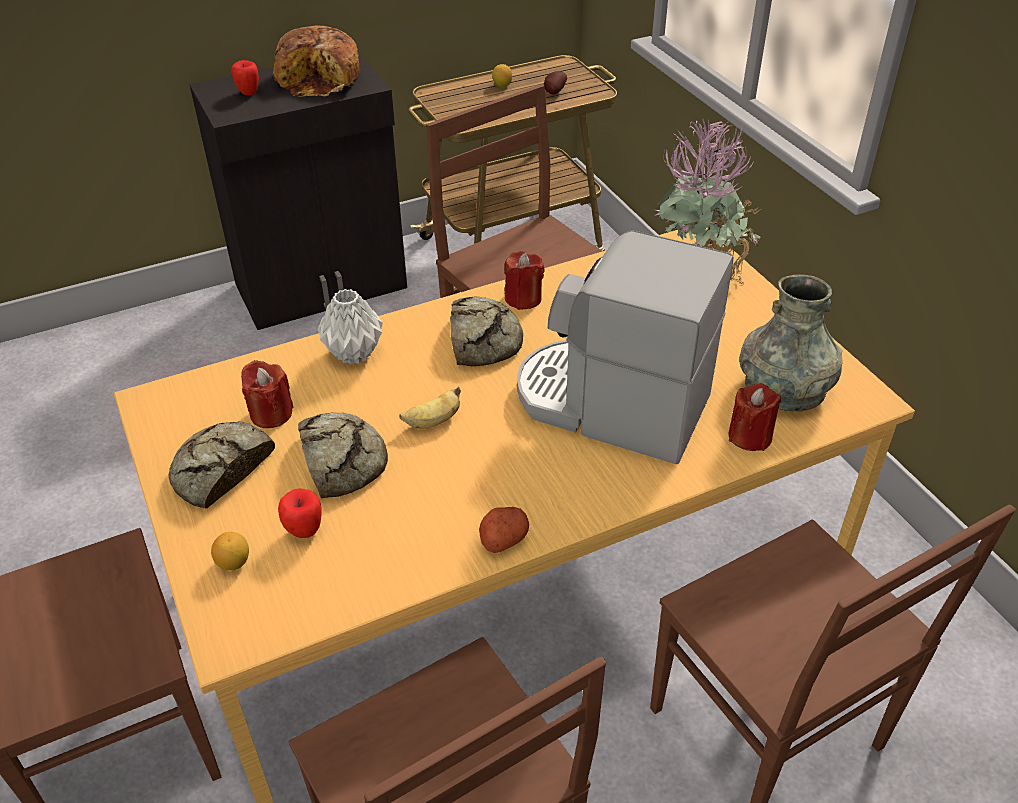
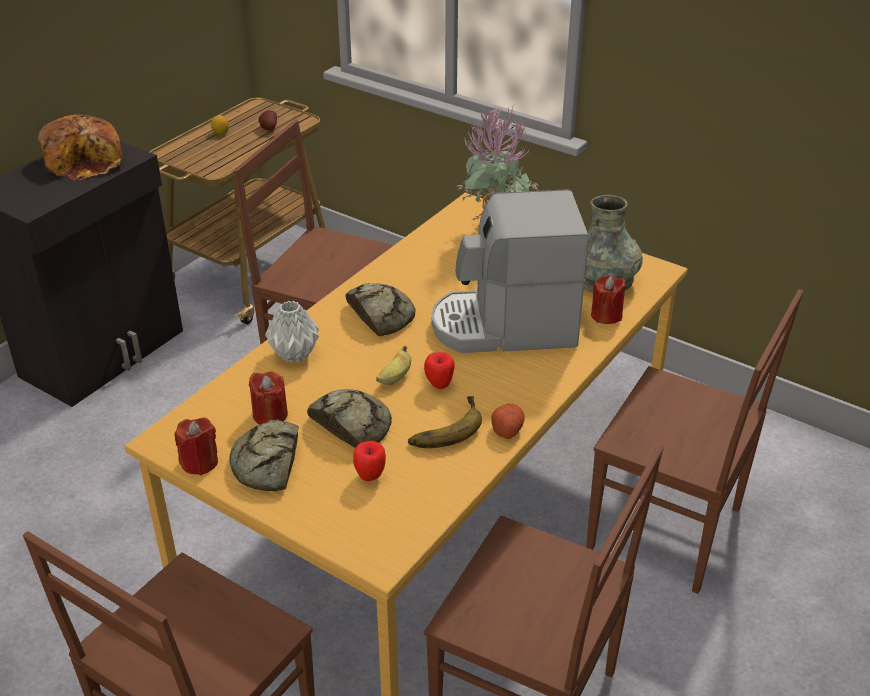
camera: 30 degrees left, 5 degrees down
(234, 562) = (338, 514): lemon -> none
(248, 93) = (30, 188): apple -> apple (439, 385)
(433, 505) = (443, 427): none -> banana
(523, 298) = (385, 279): red candle -> red candle (199, 462)

